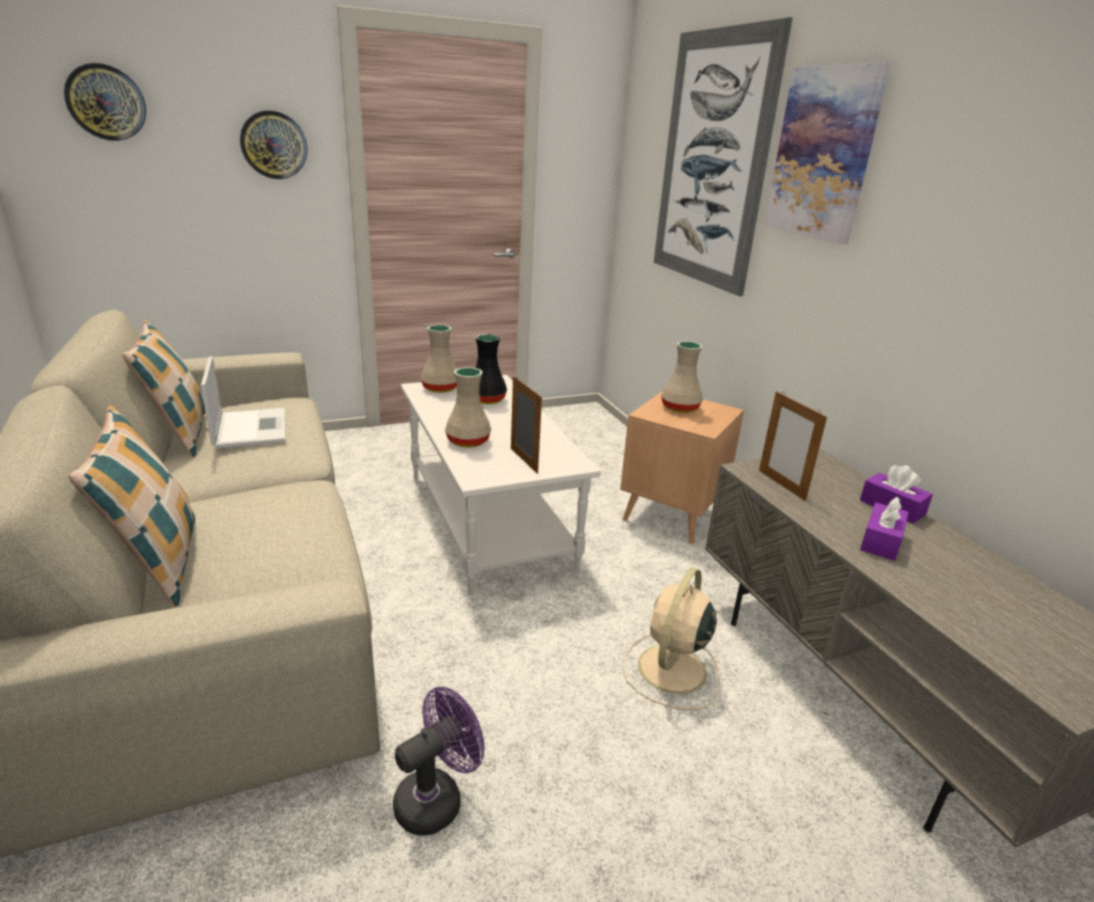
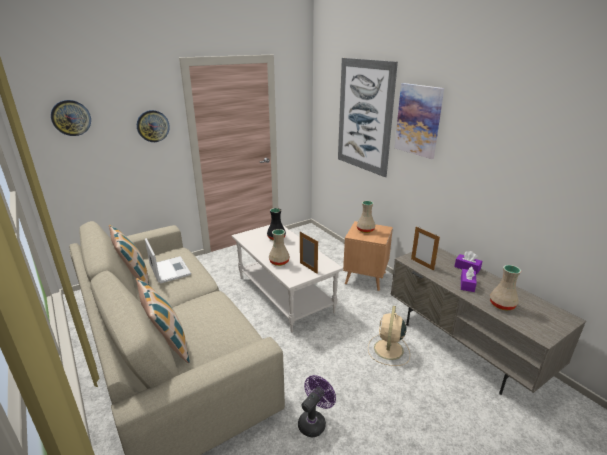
camera: 10 degrees left, 0 degrees up
(441, 388) = (252, 235): beige vase -> beige vase (502, 305)

